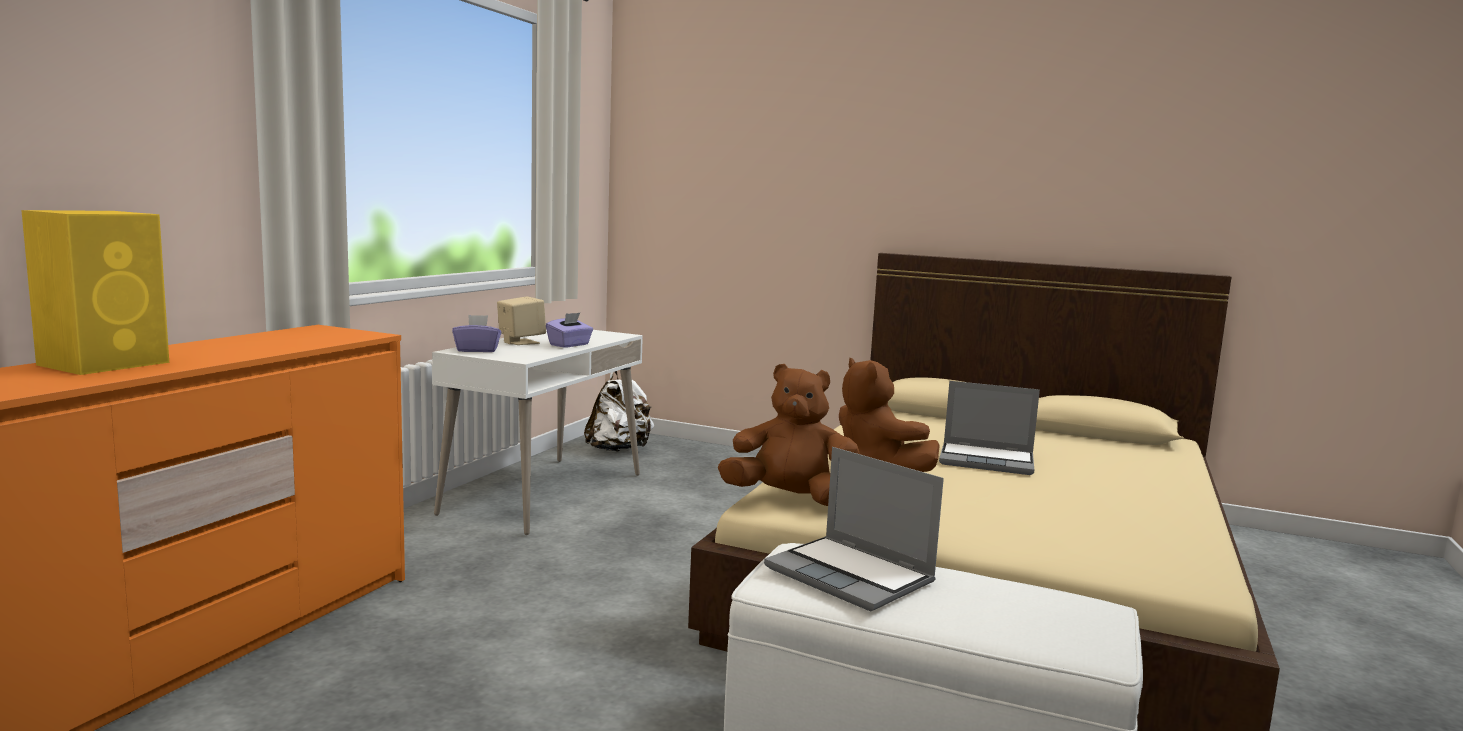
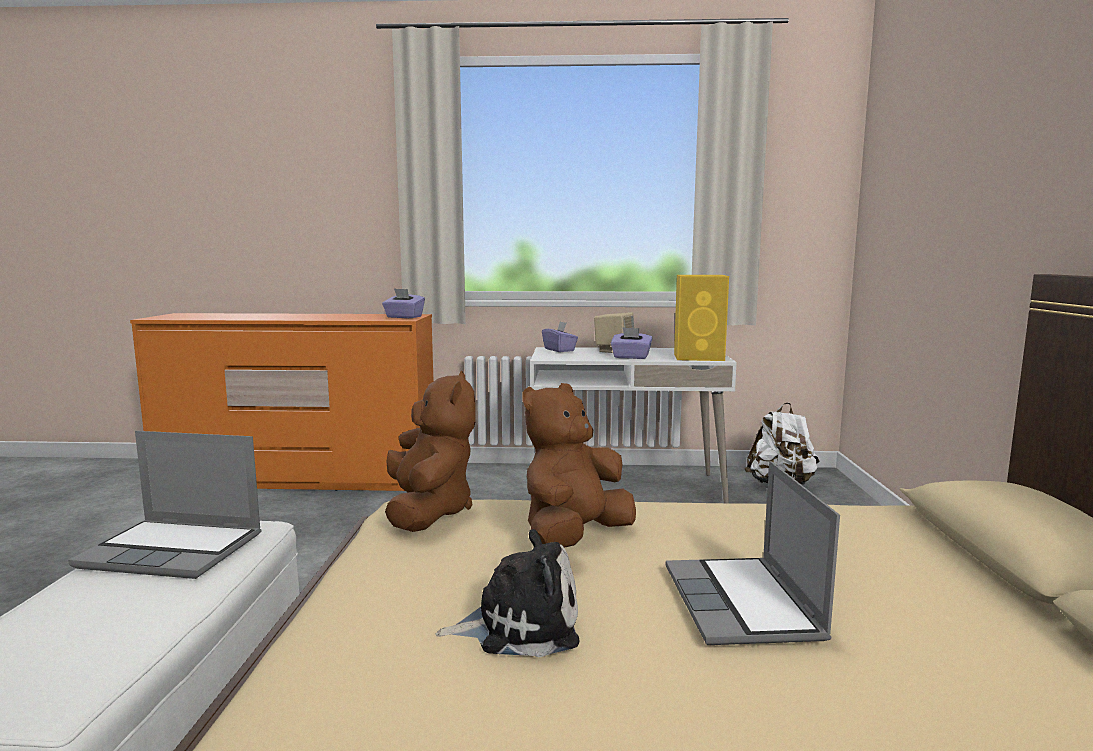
camera: 70 degrees right, 0 degrees up
(107, 363) = (267, 315): yellow speaker -> yellow speaker (700, 357)
(341, 333) = (404, 317): none -> purple tissue box
(852, 576) = (175, 550): laptop -> laptop turned 105 degrees counterclockwise
(997, 503) = (519, 625): none -> plush toy

